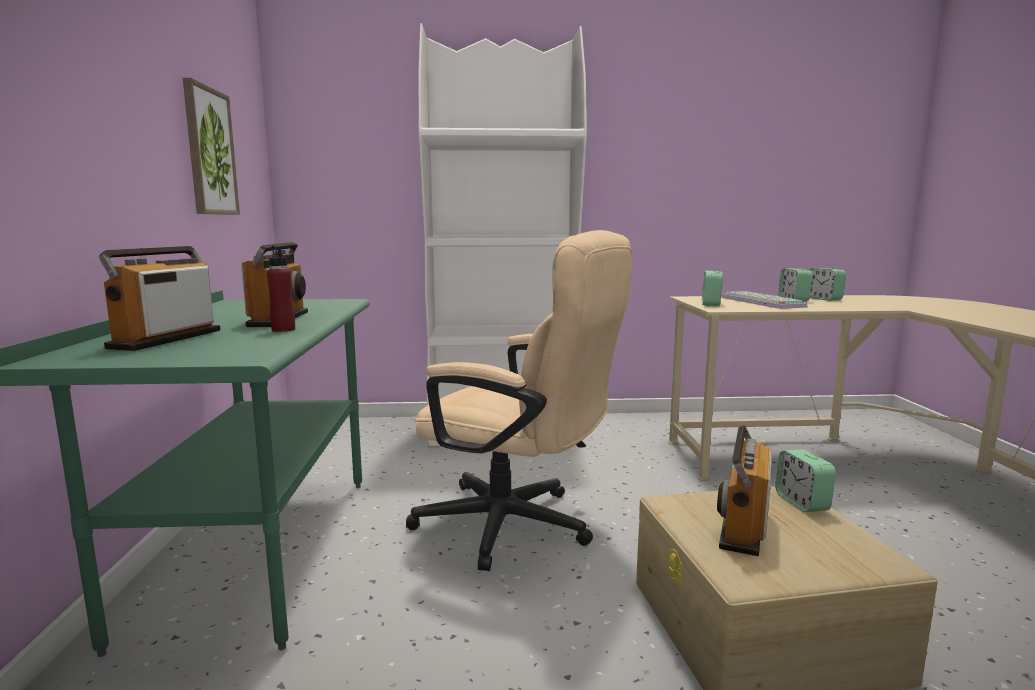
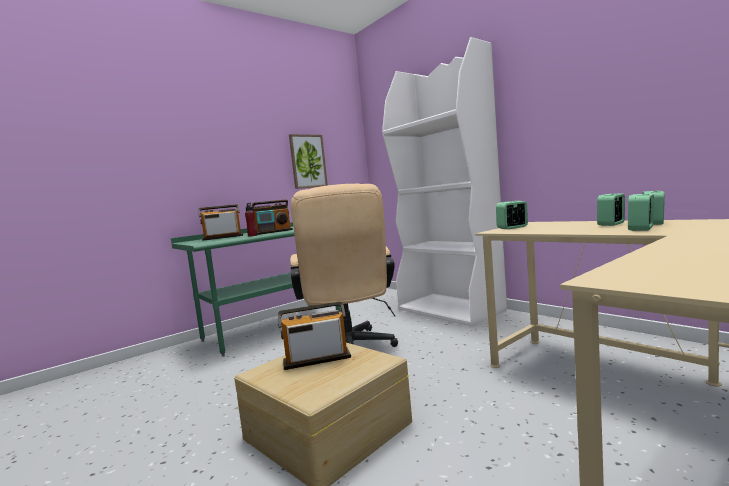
camera: 55 degrees right, 5 degrees down
(759, 302) = (563, 226): keyboard -> none
(802, 502) = (372, 364): alarm clock -> alarm clock (641, 229)

